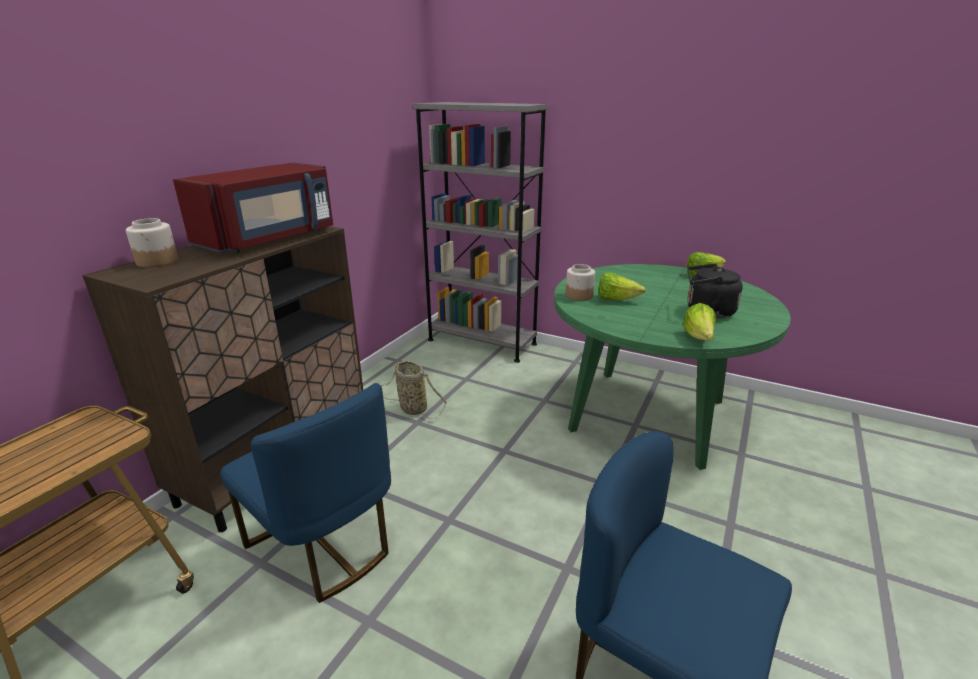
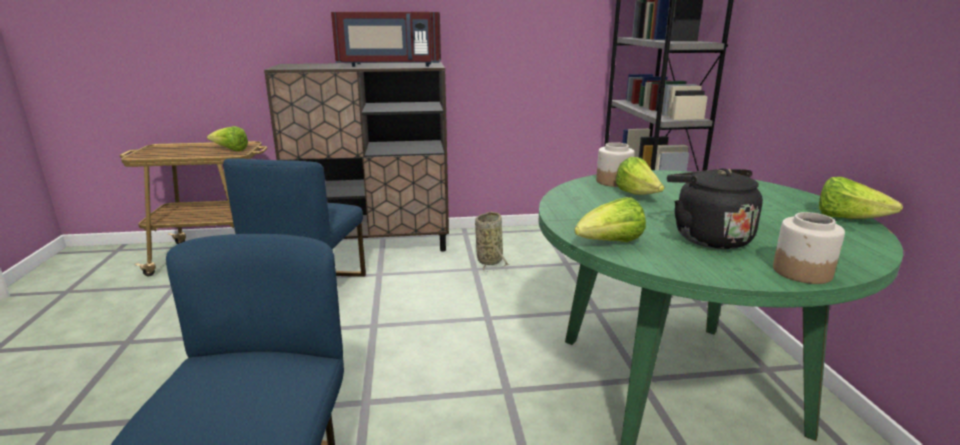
camera: 55 degrees right, 5 degrees down
(89, 438) = (230, 150): none -> lettuce
(158, 261) = (315, 64): jar -> jar (802, 272)

